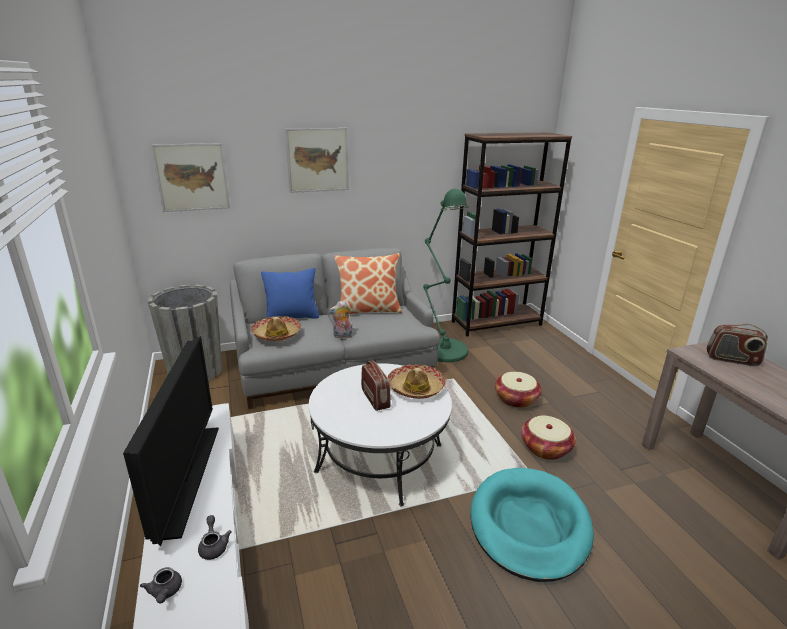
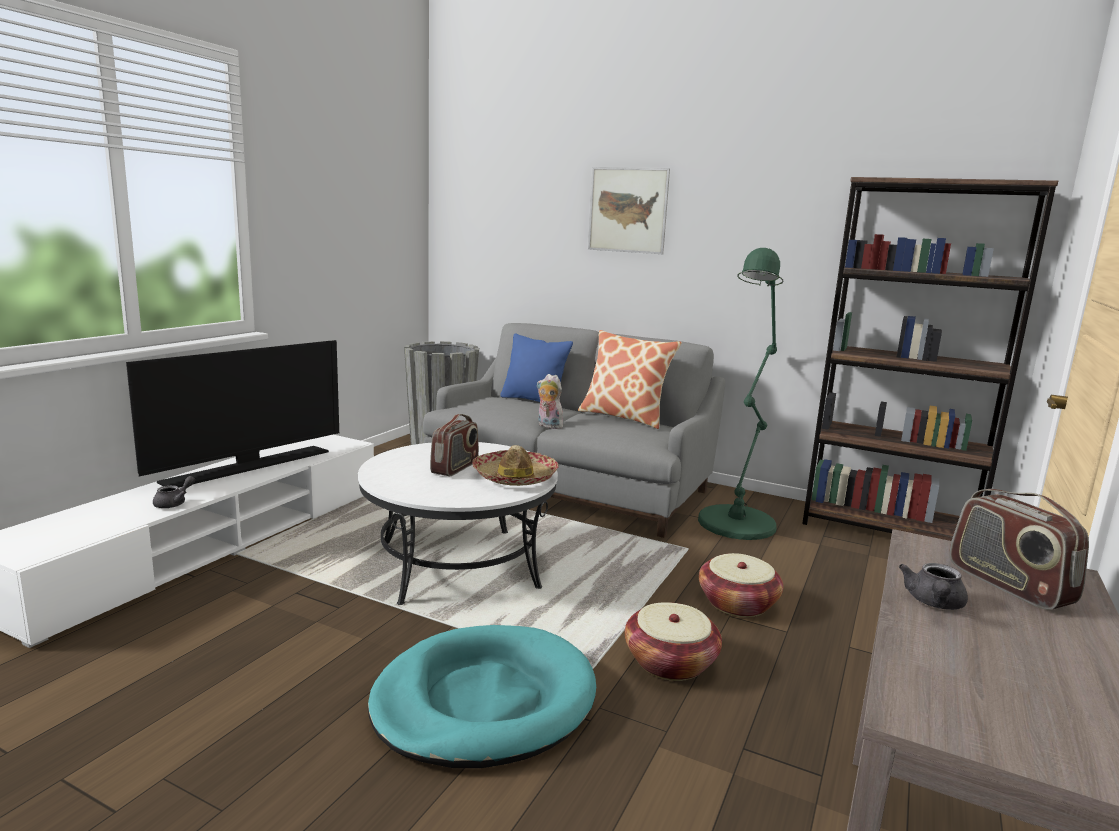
camera: 45 degrees right, 10 degrees down
(165, 592) = (104, 507): grey teapot -> grey teapot (933, 603)
(192, 177) = (491, 220): picture -> none
(276, 334) = (485, 403): hat -> none

